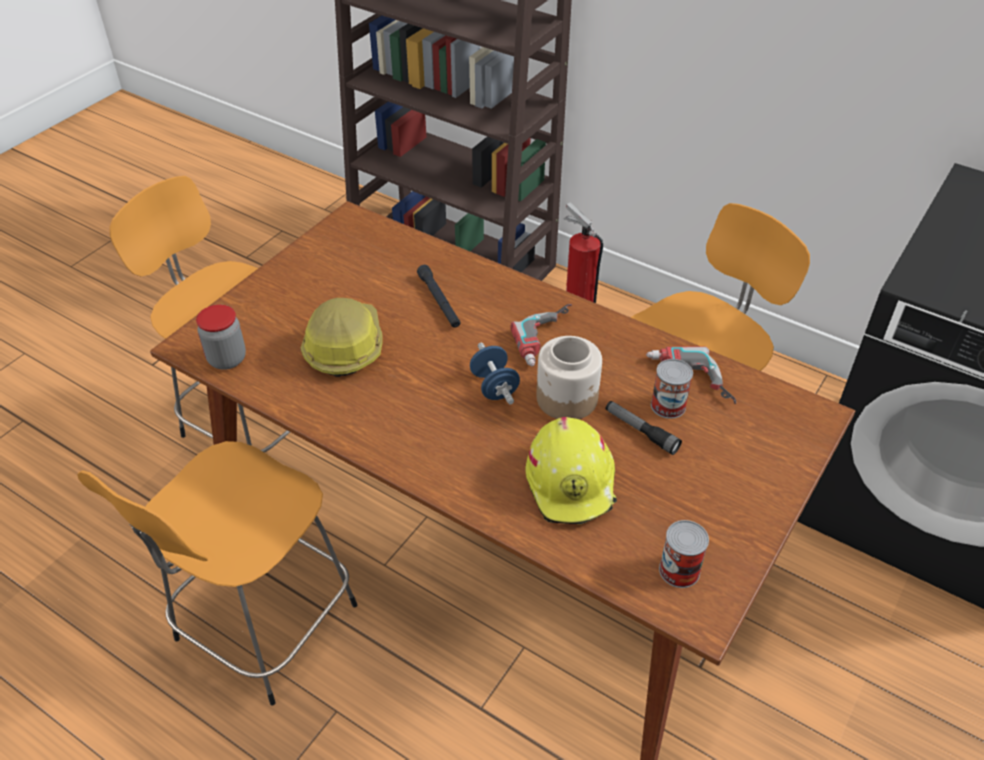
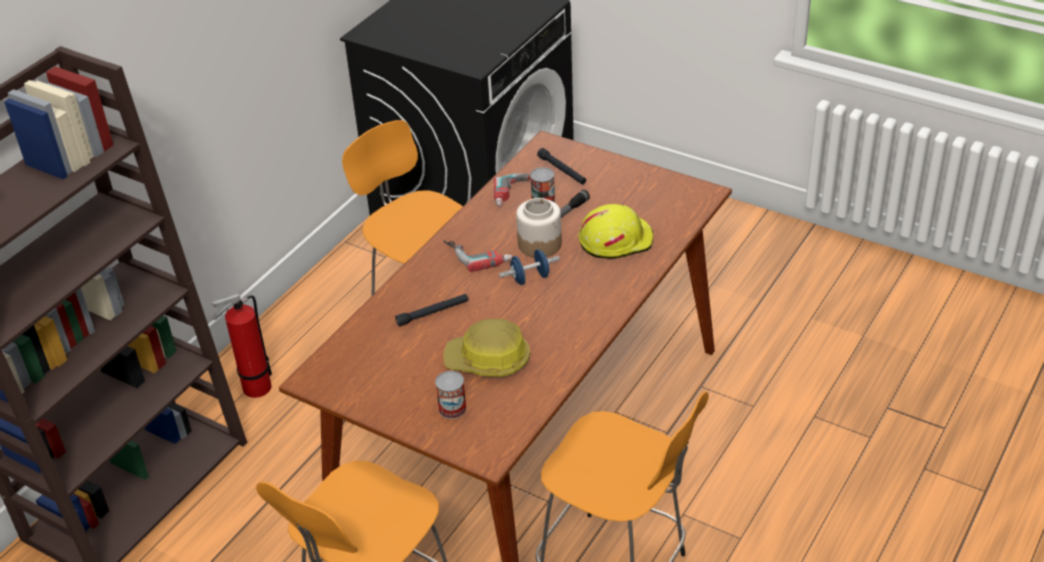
camera: 90 degrees left, 5 degrees down
(227, 359) = (506, 428): jar -> none
(679, 570) = (676, 199): can -> can (452, 408)
(747, 429) = (562, 170): none -> black flashlight

